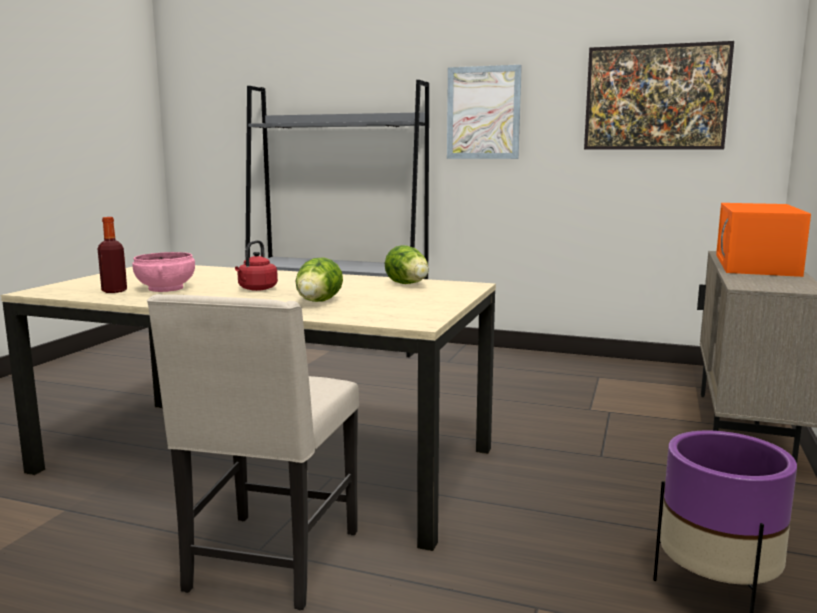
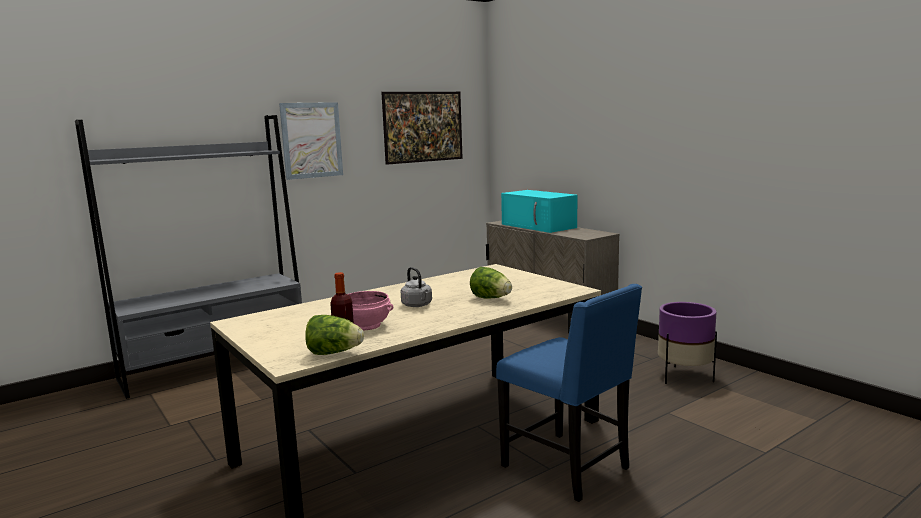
camera: 55 degrees left, 0 degrees up
(256, 289) = (417, 305): red kettle -> grey kettle
(270, 562) = (568, 468): beige chair -> blue chair
(408, 284) = (469, 276): lettuce -> lettuce (334, 353)
(756, 265) = (539, 226): orange microwave -> turquoise microwave

